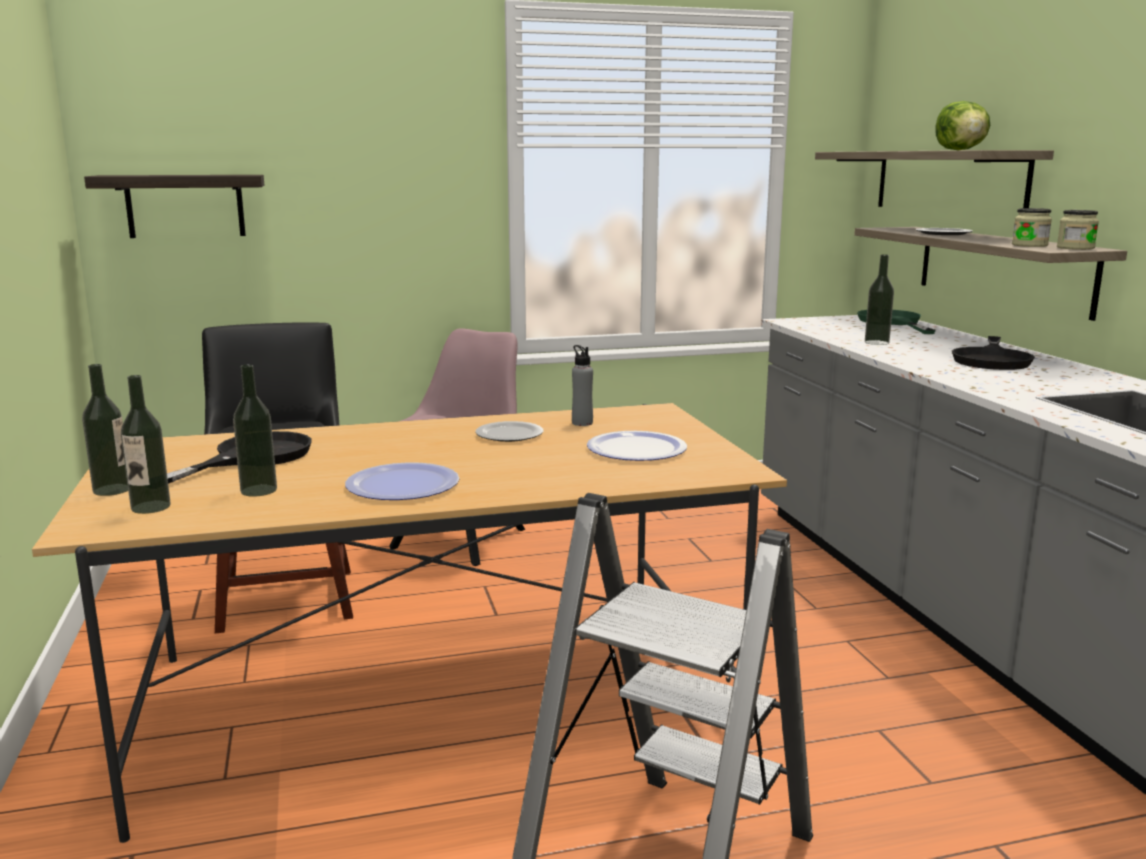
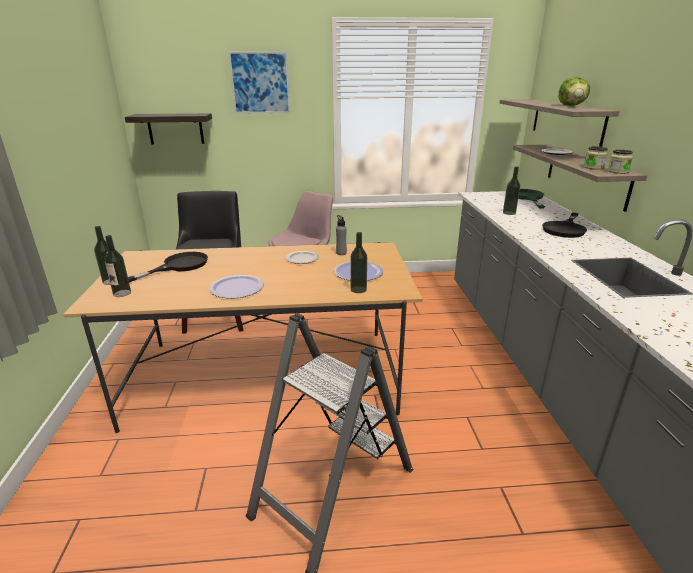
camera: 10 degrees right, 10 degrees up
(258, 490) = (172, 286): bottle -> bottle (358, 289)
(366, 117) = (260, 83): none -> picture

